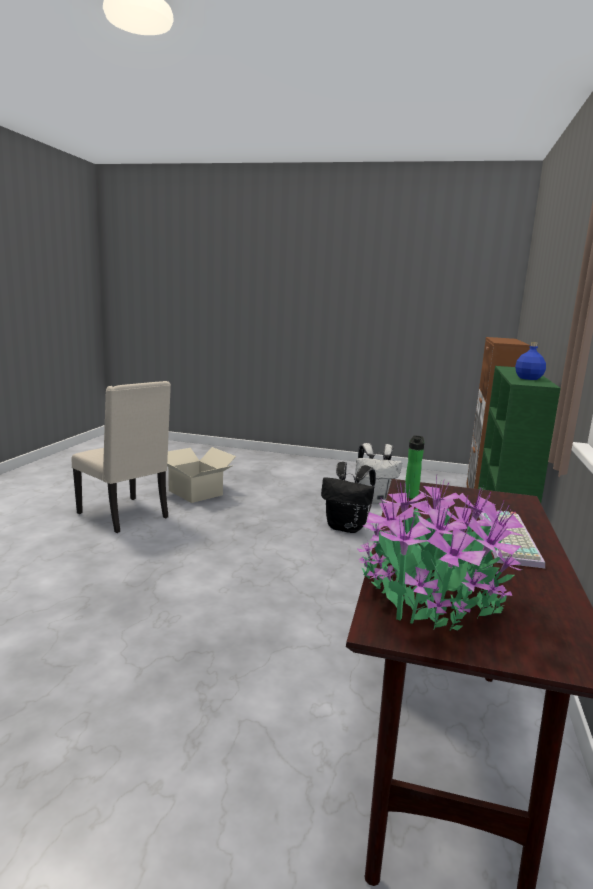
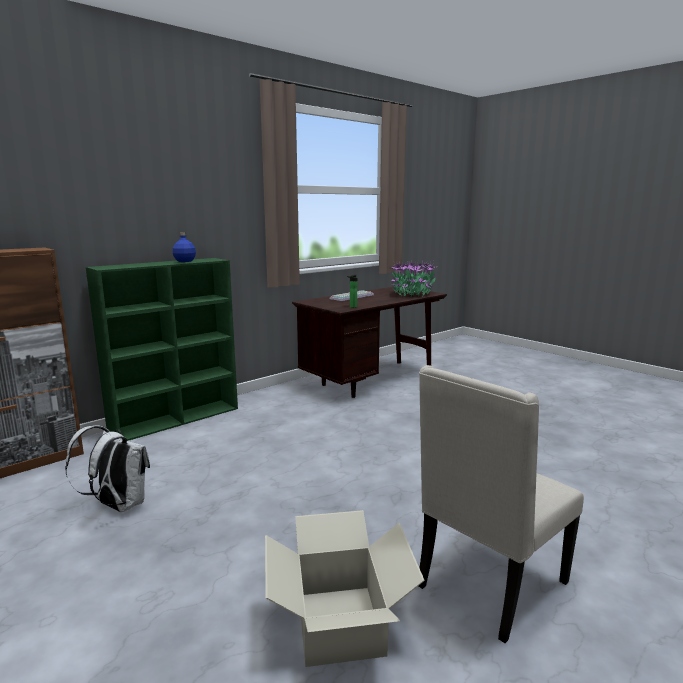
camera: 145 degrees left, 0 degrees up
(125, 515) = (488, 585): beige chair -> beige chair turned 120 degrees counterclockwise
(347, 527) = (232, 474): black backpack -> none

